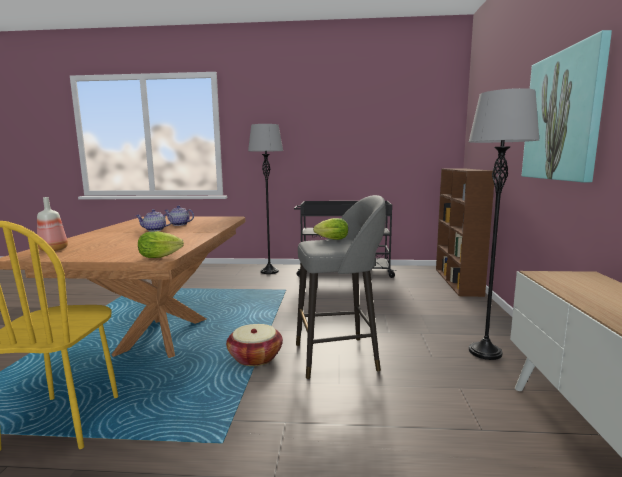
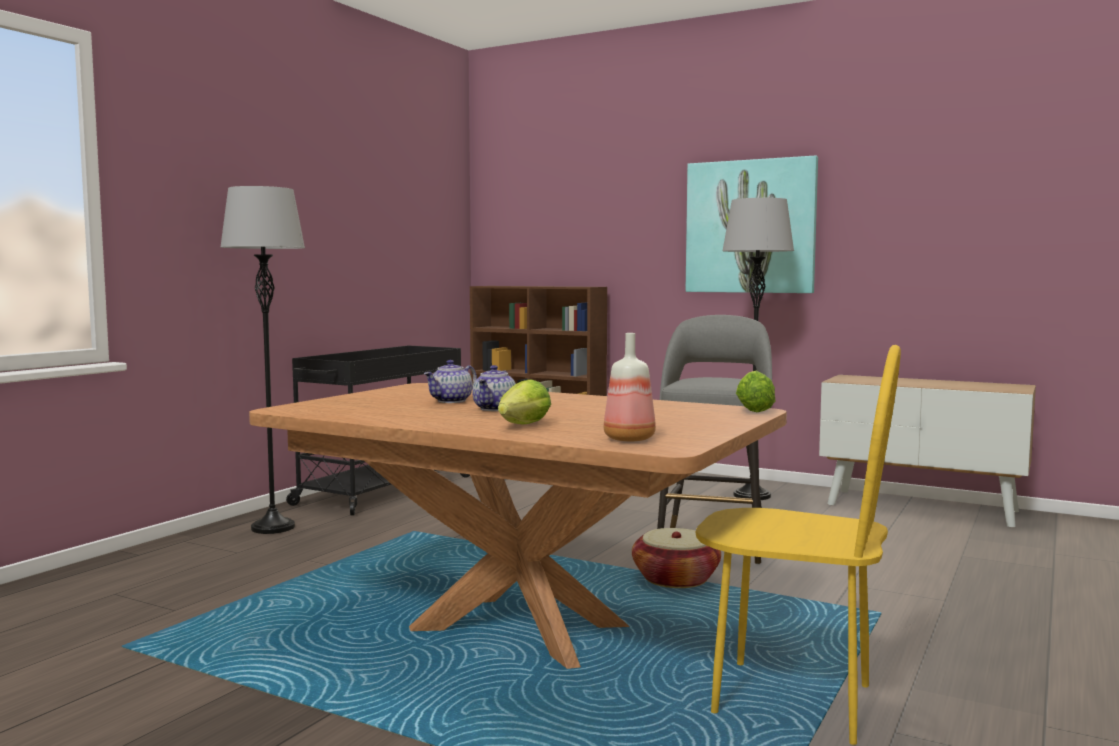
camera: 65 degrees left, 5 degrees down
(330, 239) = (693, 379): lettuce -> lettuce (522, 426)

